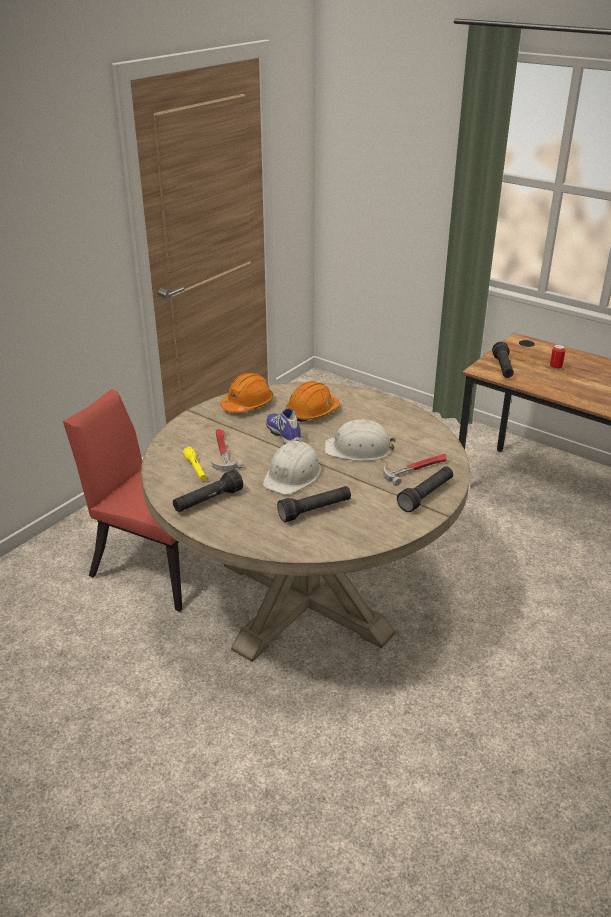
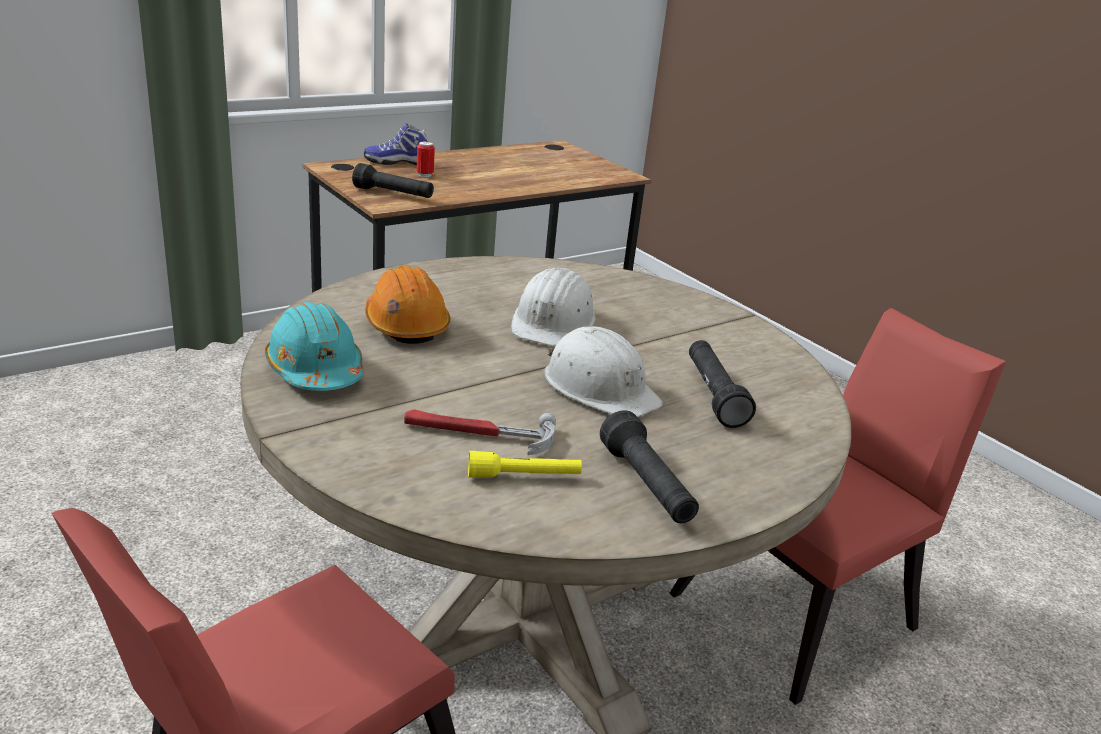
camera: 75 degrees left, 5 degrees down
(248, 404) = (315, 370): orange hard hat -> turquoise hard hat
(285, 435) = (465, 364): shoe -> shoe (397, 162)
(400, 723) = (806, 607): none -> red chair
(415, 469) = (632, 302): hammer -> none
(426, 495) = (702, 313): black flashlight -> none

